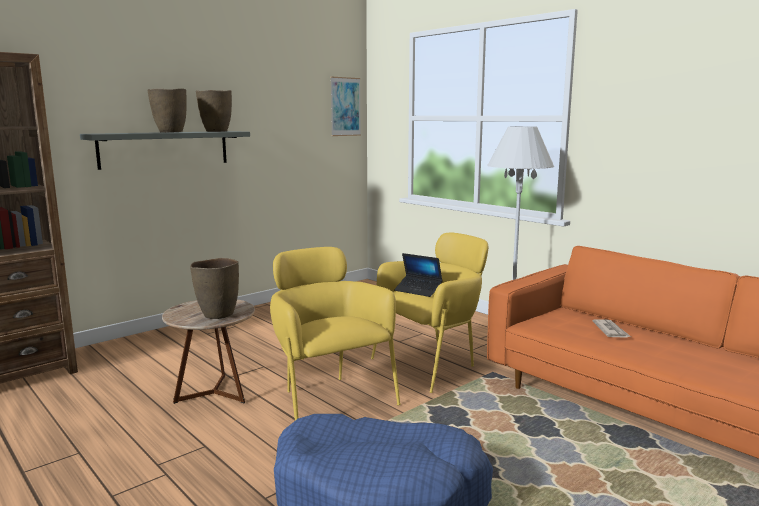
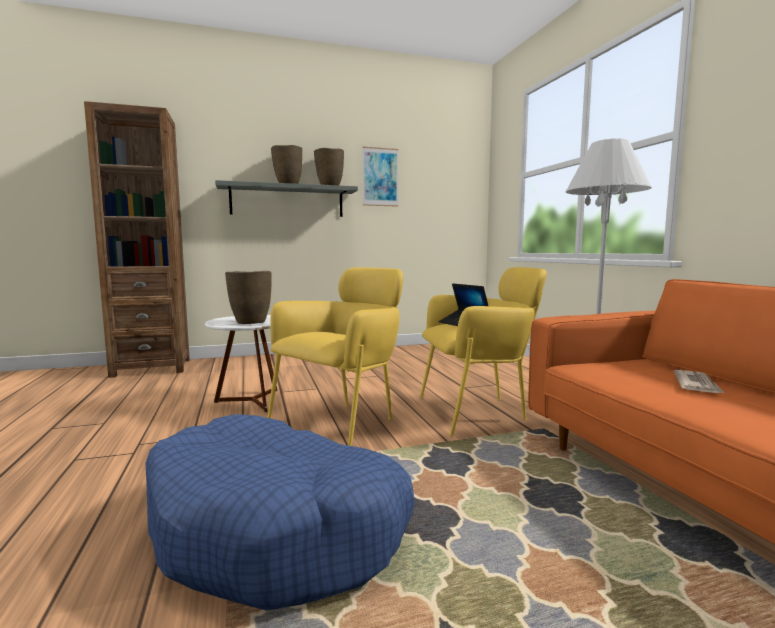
camera: 25 degrees right, 5 degrees down
(214, 393) = (253, 401): brown side table -> white side table
(329, 399) = (342, 422): yellow armchair -> yellow armchair turned 45 degrees clockwise
(345, 106) = (465, 173): picture -> picture (380, 177)

